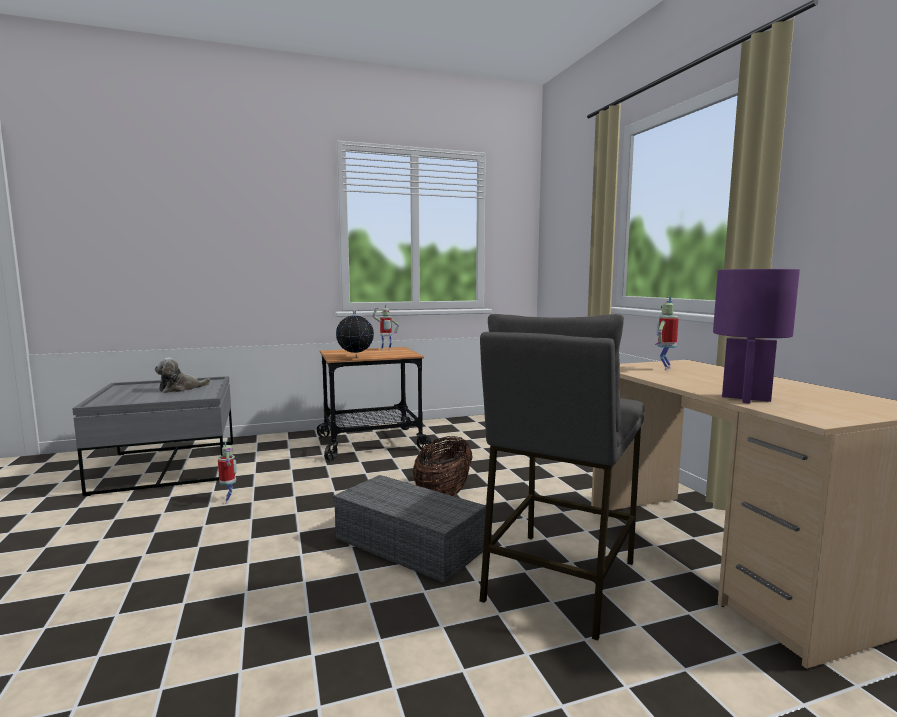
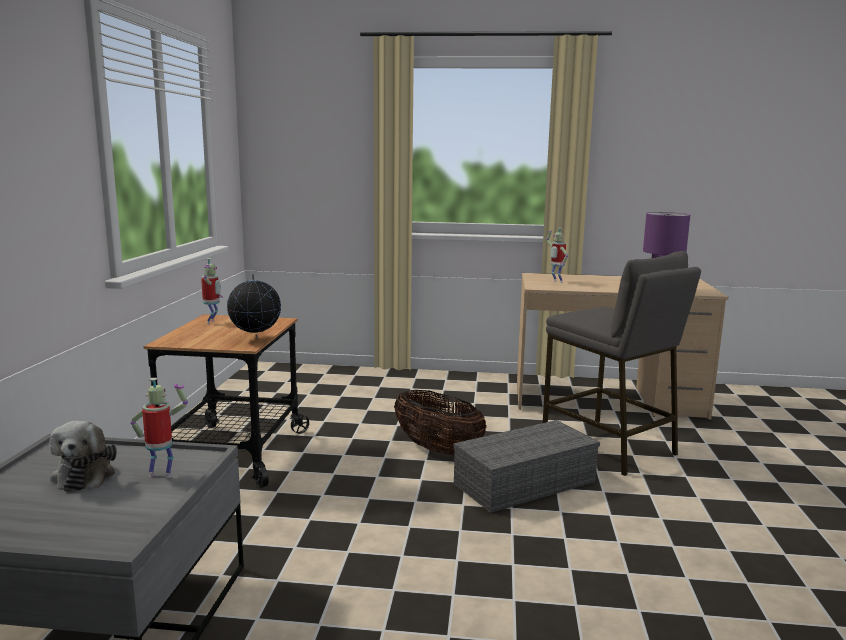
camera: 65 degrees left, 5 degrees up
(229, 500) = (328, 567): toy robot -> toy robot (162, 474)

